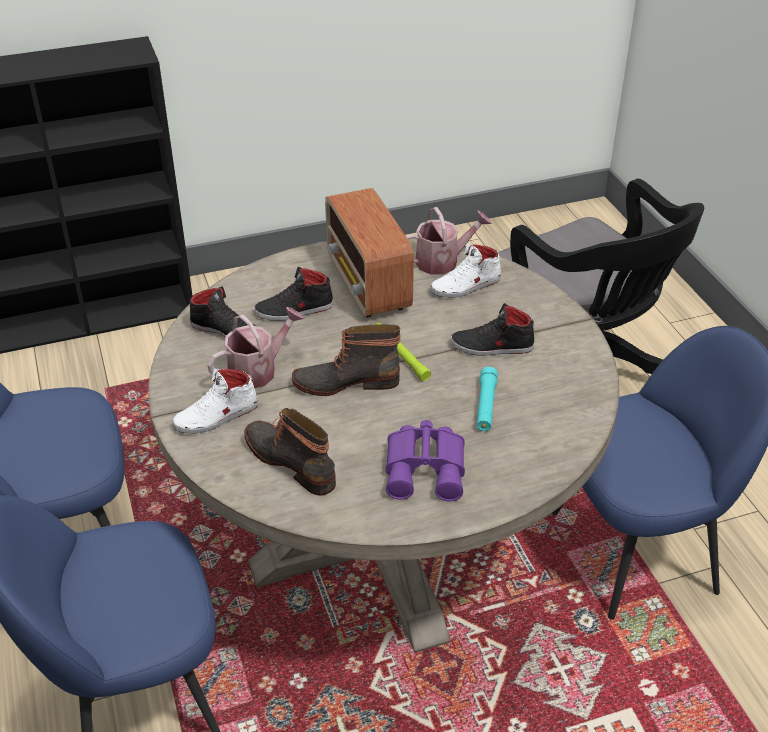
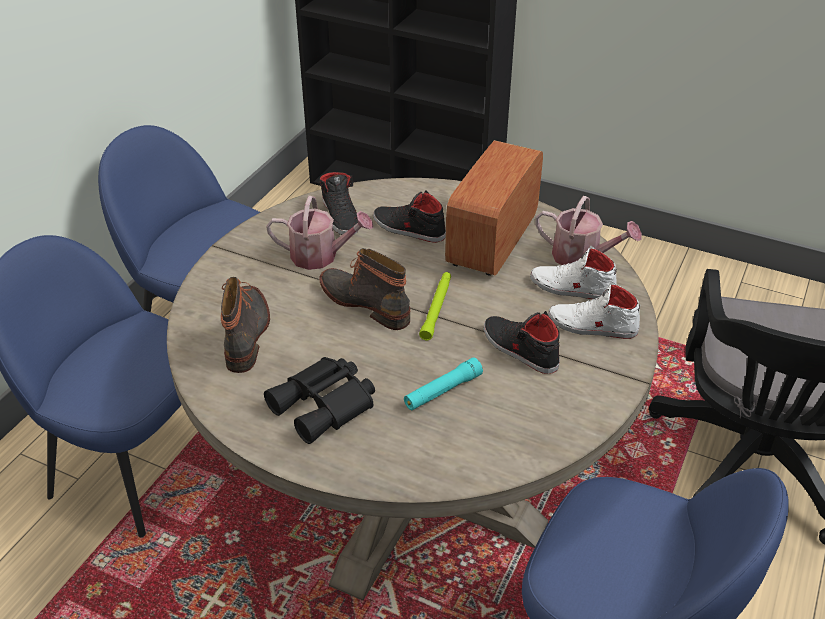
camera: 45 degrees right, 0 degrees up
(216, 416) = (248, 270): white shoe -> white shoe (592, 326)
(427, 468) = (326, 405): purple binoculars -> black binoculars

